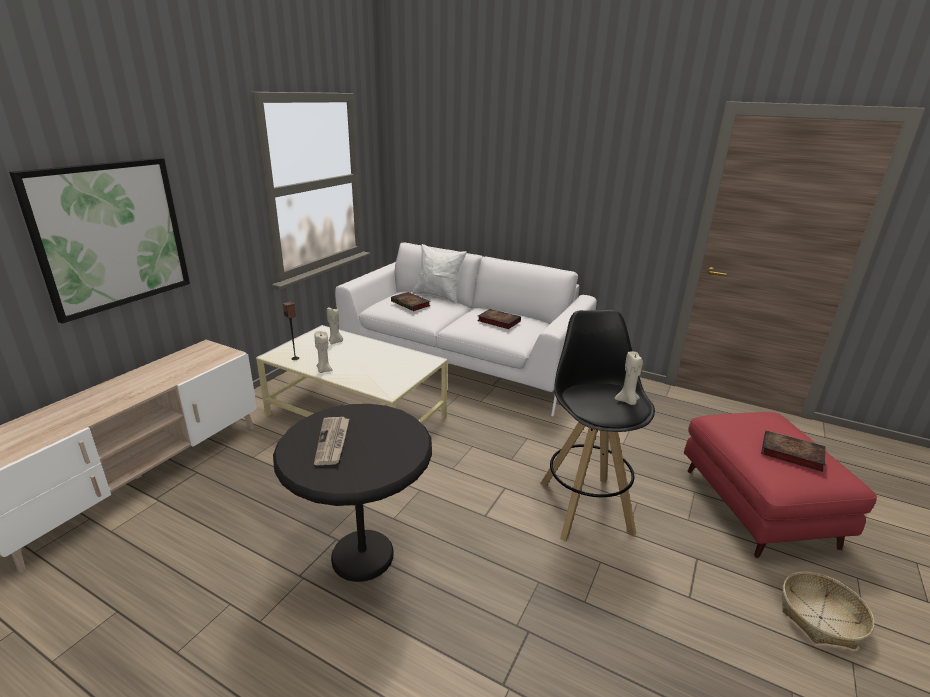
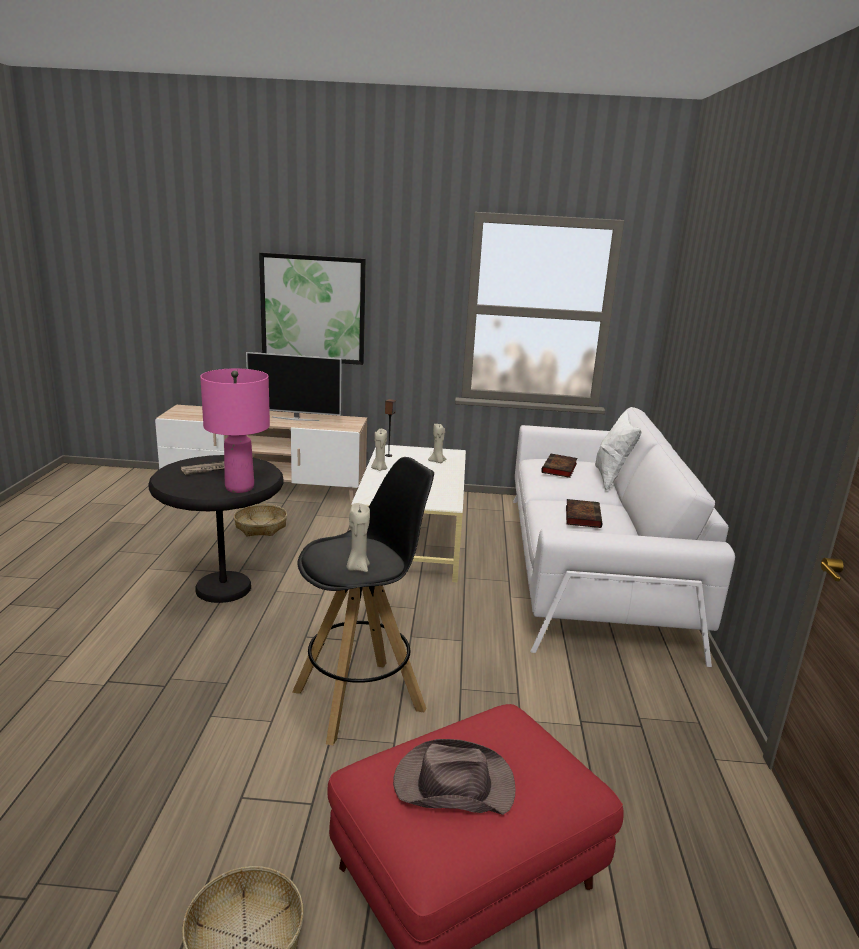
camera: 65 degrees right, 5 degrees down
(151, 376) = (295, 418): none -> television
(242, 502) = (260, 527): none -> basket
(405, 433) = (239, 488): none -> pink table lamp
(789, 453) = (452, 784): book -> brown hat

